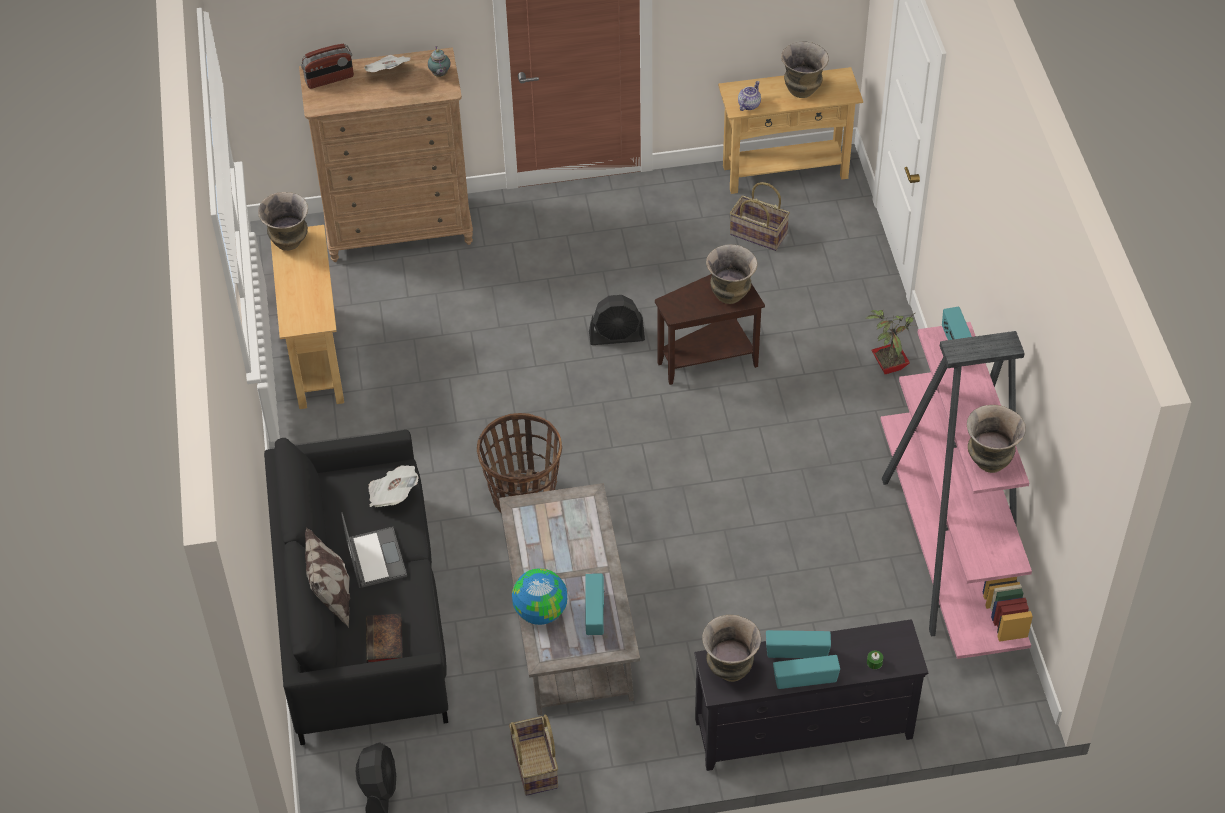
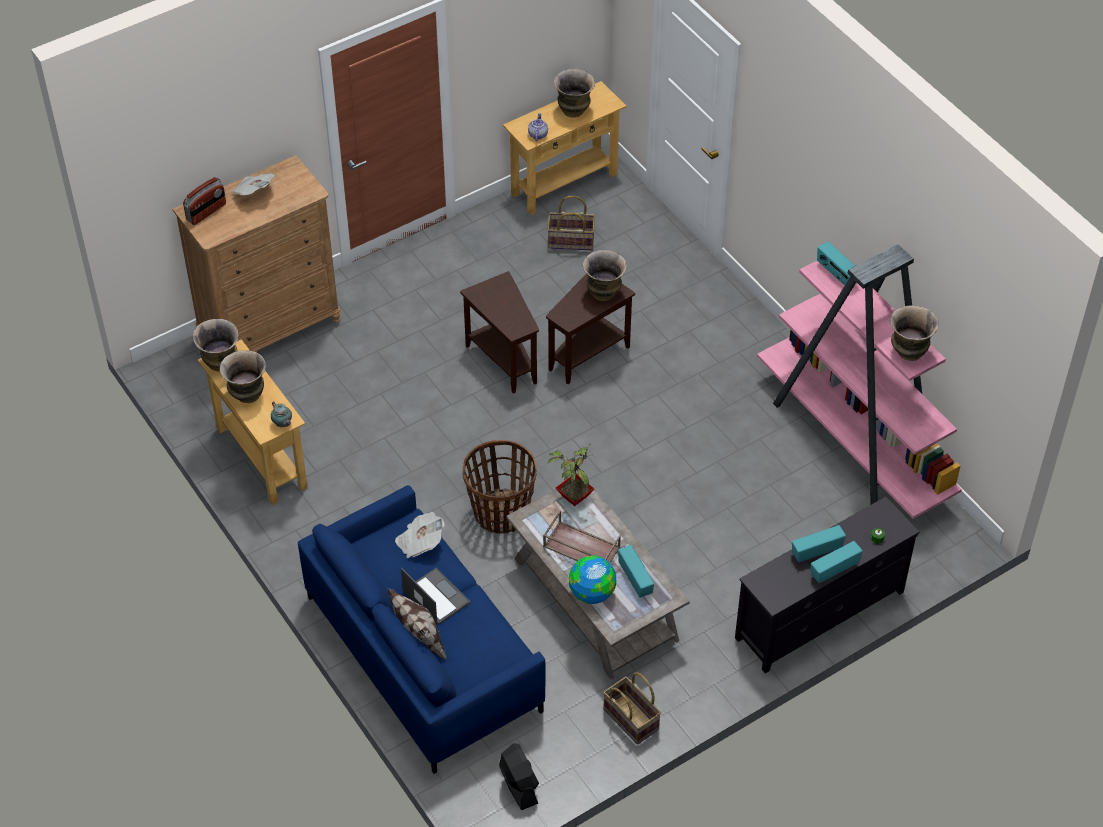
camera: 25 degrees left, 0 degrees up
(362, 615) = (424, 653): black sofa -> blue sofa
(385, 642) = (483, 661): book -> none
(440, 75) = (299, 181): teapot -> teapot (283, 424)
(556, 558) = (580, 547): none -> brown tray
(617, 336) = (503, 359): black fan -> brown side table
(729, 669) = (773, 582): vase -> vase (247, 395)
(888, 365) = (729, 313): potted plant -> potted plant (573, 496)

